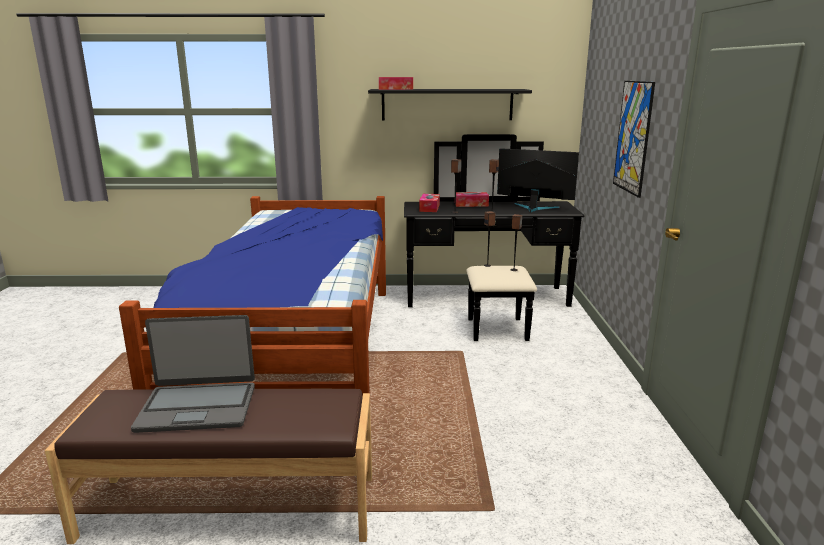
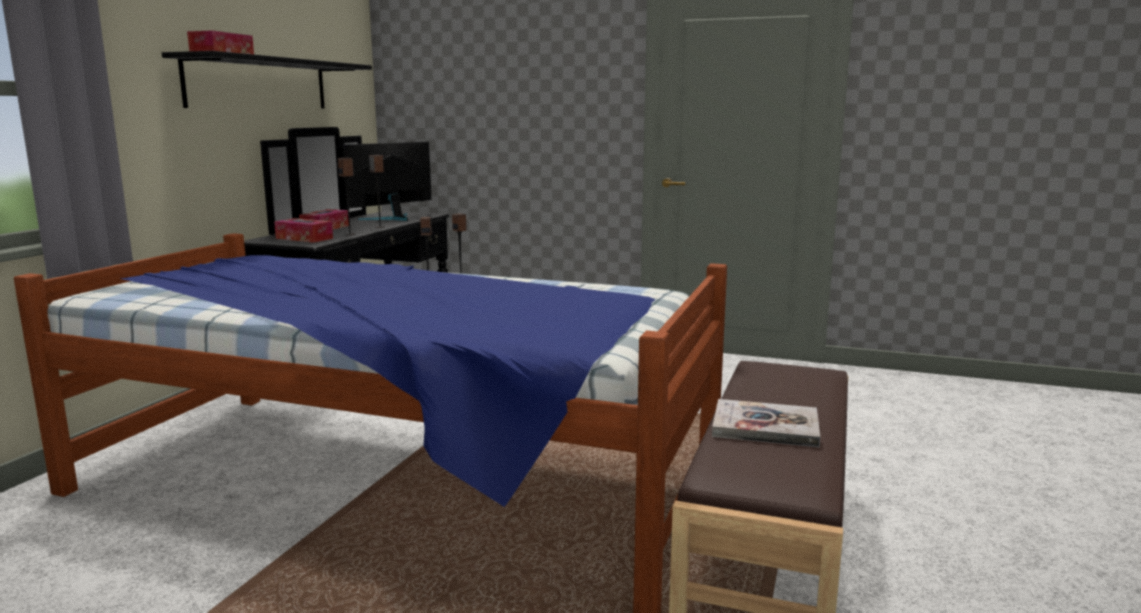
camera: 70 degrees left, 5 degrees down
(198, 407) = (765, 426): laptop -> book
(633, 137) = (545, 110): picture -> none

